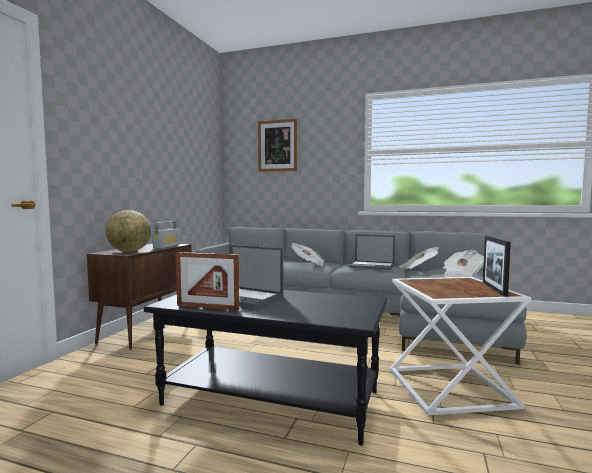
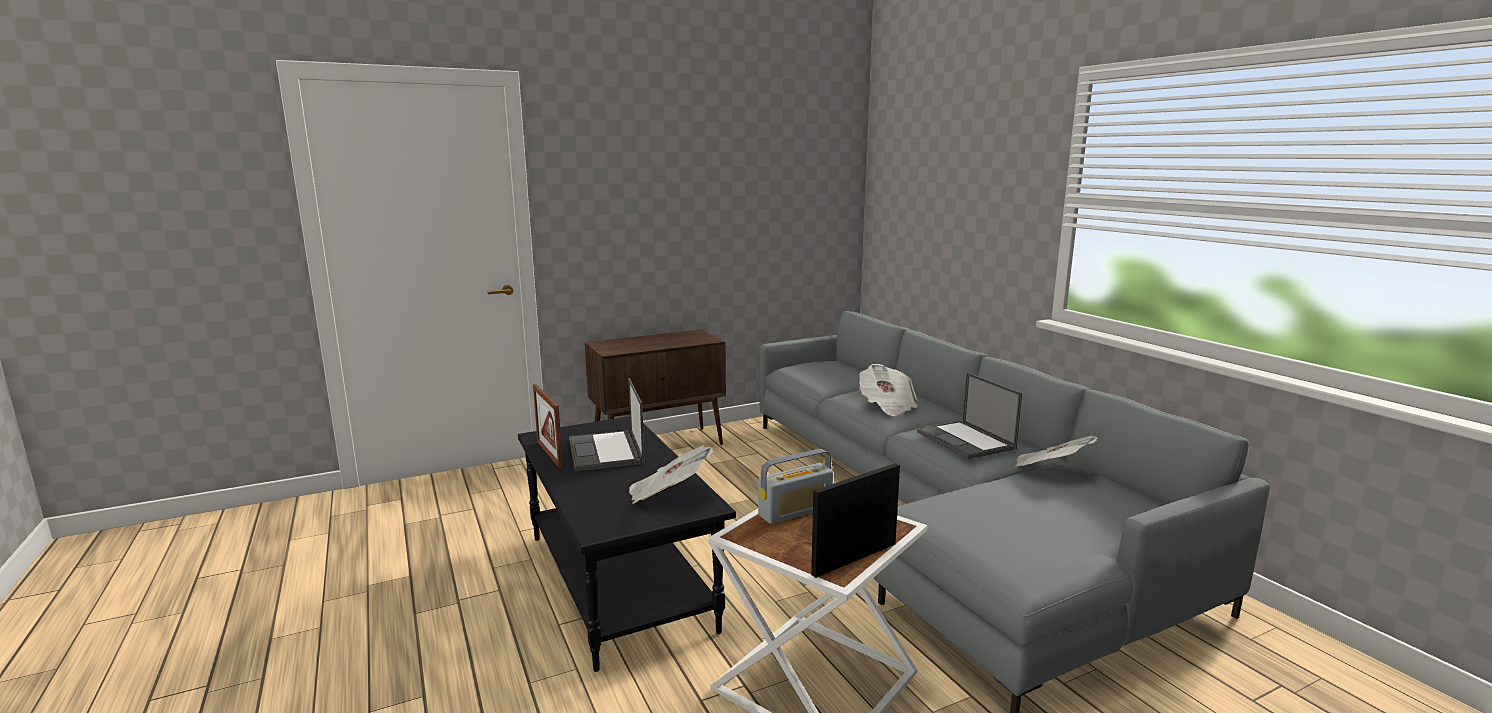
camera: 45 degrees right, 10 degrees up
(130, 251) = (624, 347): globe -> none
(166, 246) = (684, 342): radio -> radio (795, 511)
(277, 145) = (934, 170): picture -> none
(461, 275) = (1061, 515): newspaper -> newspaper (668, 495)

